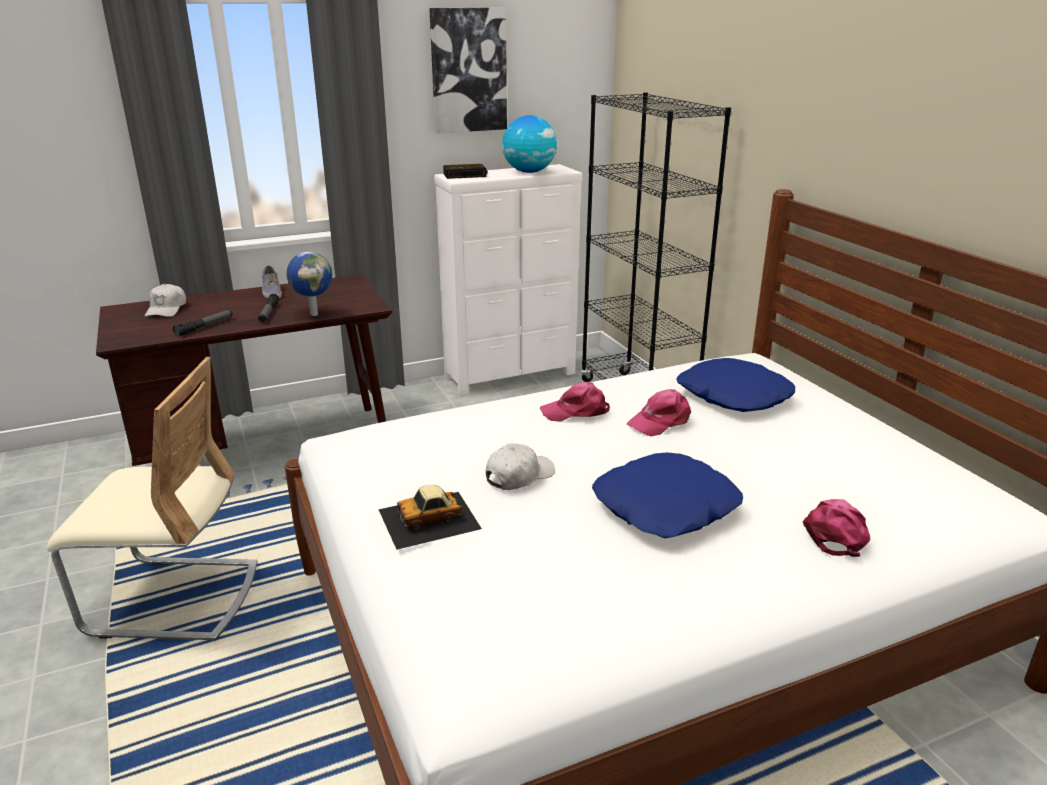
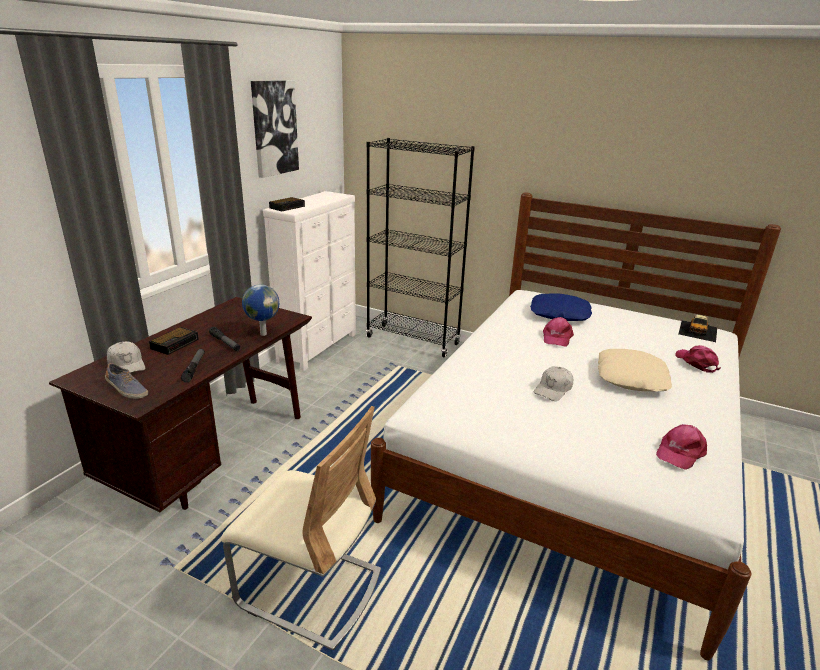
camera: 40 degrees left, 0 degrees up
(173, 599) = (310, 588): beige chair -> beige chair turned 60 degrees clockwise
(232, 302) = (175, 343): none -> alarm clock
(271, 292) = (192, 327): shoe -> shoe (126, 390)
(429, 519) = (558, 430): toy car -> toy car (698, 330)
(519, 476) = (553, 389): white cap -> white cap turned 150 degrees counterclockwise
(529, 172) = (323, 199): globe -> none
(576, 411) = (513, 345): pink cap -> pink cap (680, 452)
(666, 507) = (632, 378): blue pillow -> beige pillow

